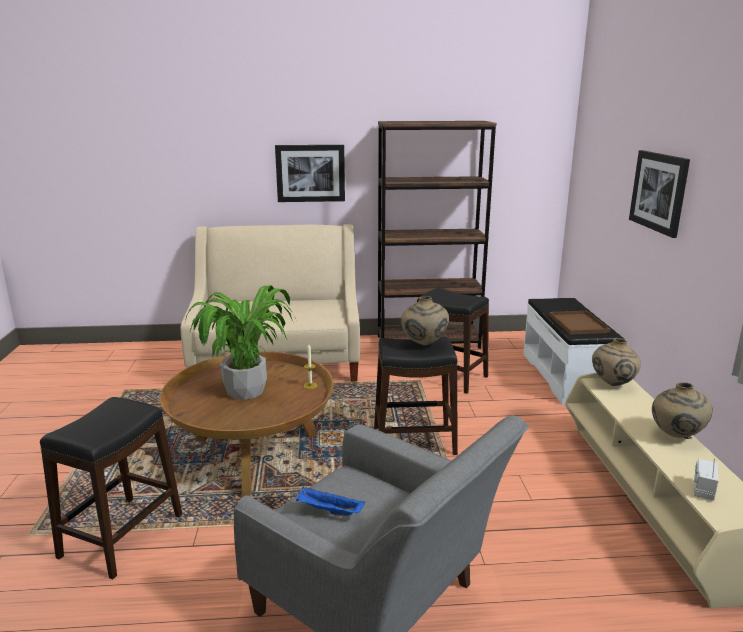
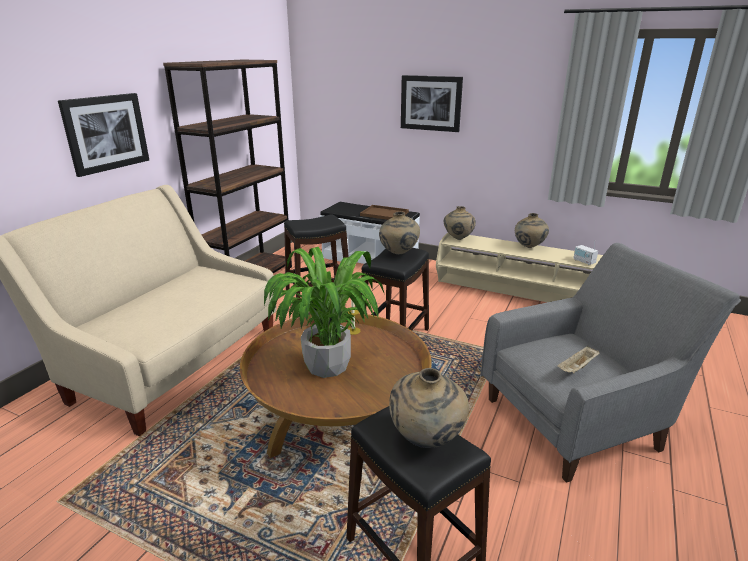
camera: 60 degrees left, 5 degrees up
(100, 423) = (426, 440): none -> beige vase
(328, 511) = (577, 368): blue tray -> beige tray

